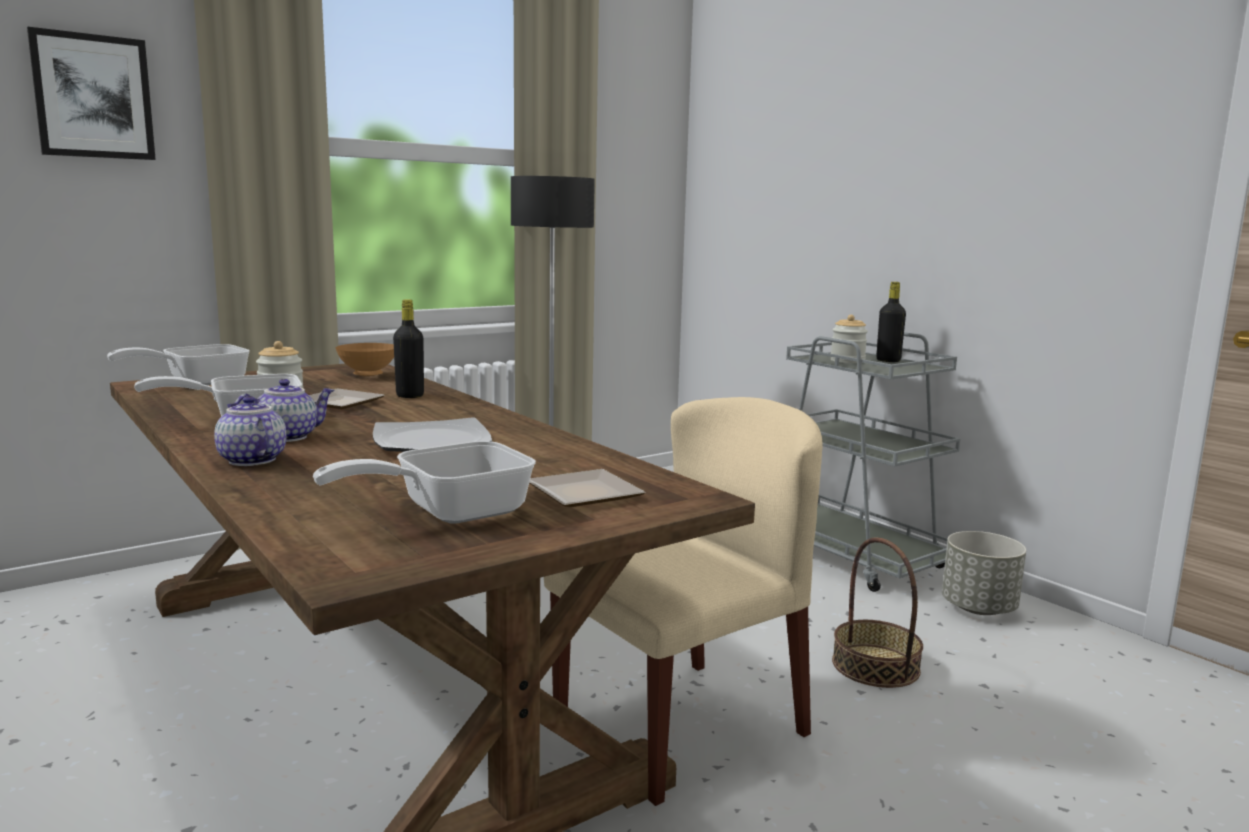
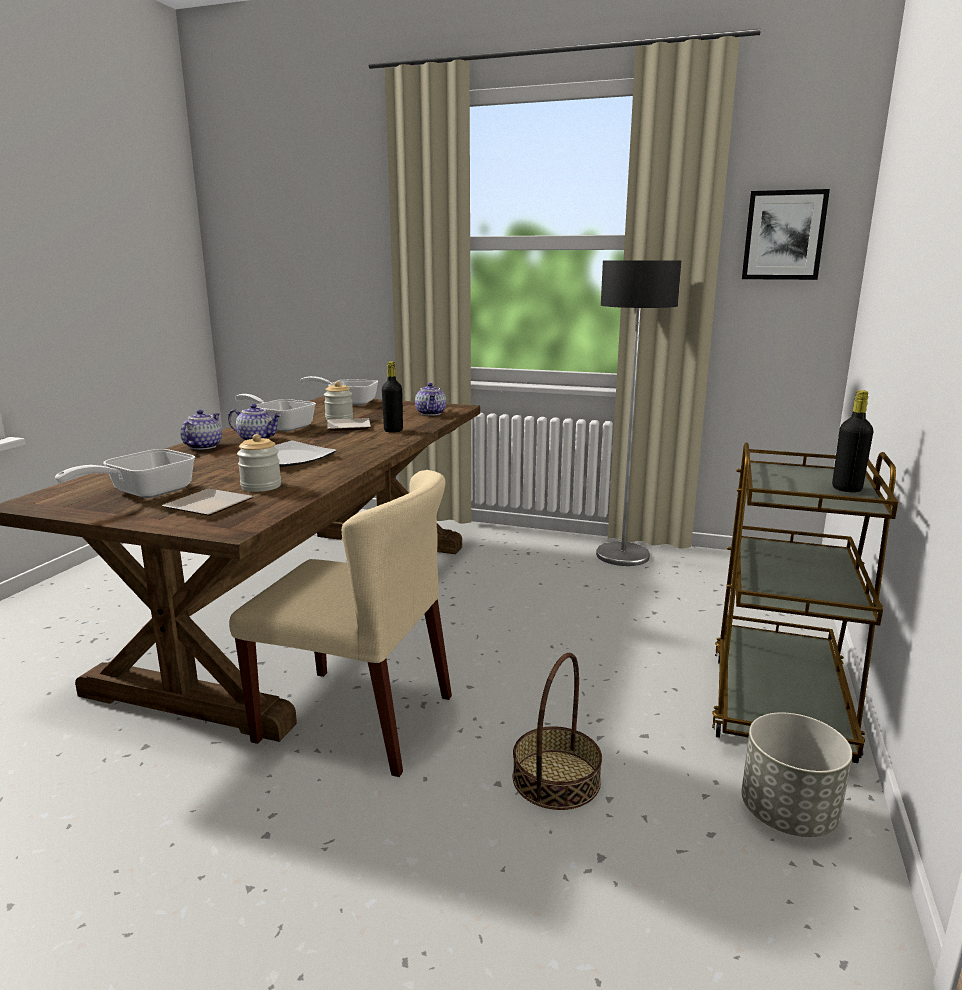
camera: 55 degrees right, 5 degrees up
(93, 97) = (346, 223): picture -> picture (783, 235)
(368, 375) = (431, 413): brown bowl -> teapot
(448, 512) = (143, 493): frying pan -> frying pan turned 75 degrees counterclockwise
(847, 361) = (792, 478): jar -> jar (261, 486)
(853, 557) = (779, 703): grey cart -> brown cart

